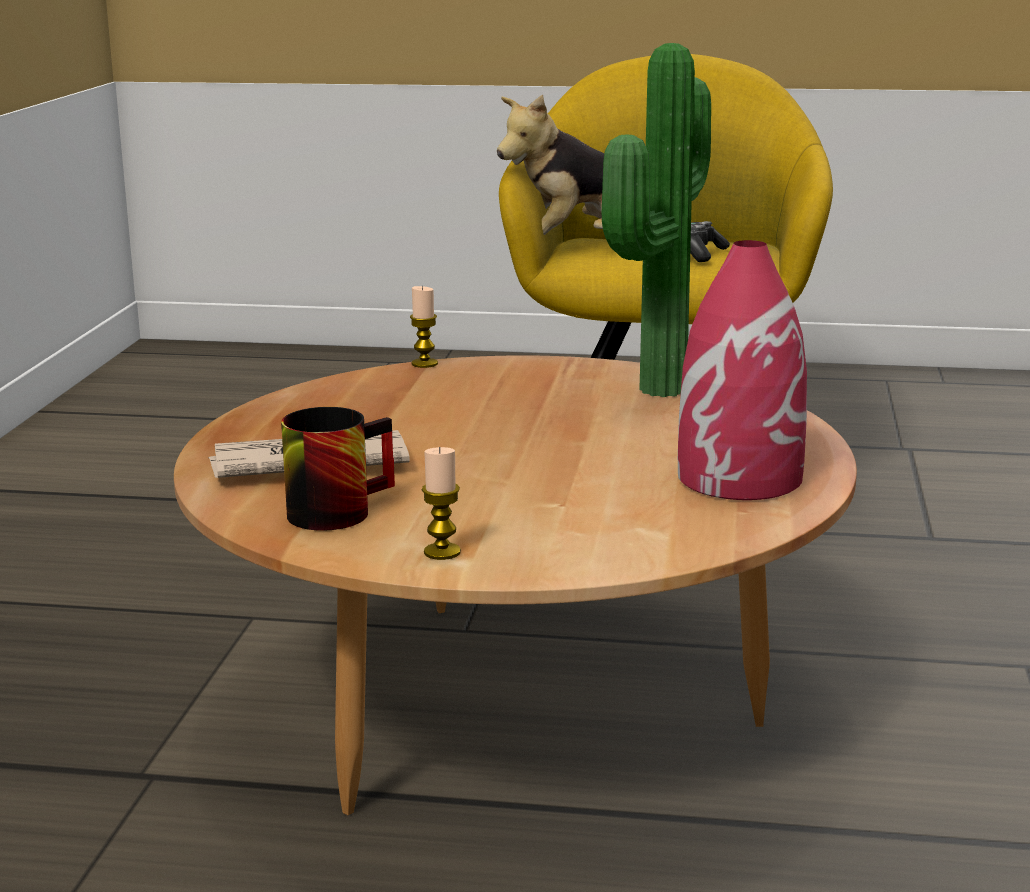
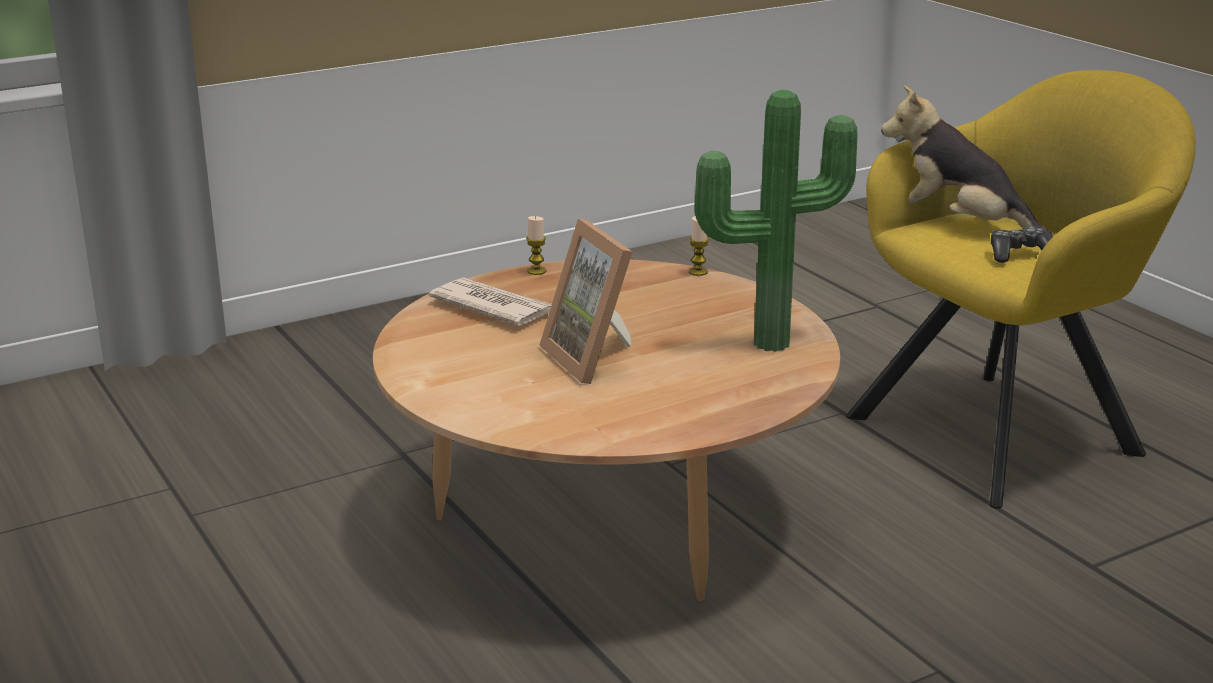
camera: 50 degrees right, 5 degrees up
(335, 508) = (444, 335): mug -> none
(442, 552) = (425, 378): candle -> candle (536, 271)
(556, 460) = (596, 358): none -> picture frame
(739, 478) = (649, 411): red vase -> none

